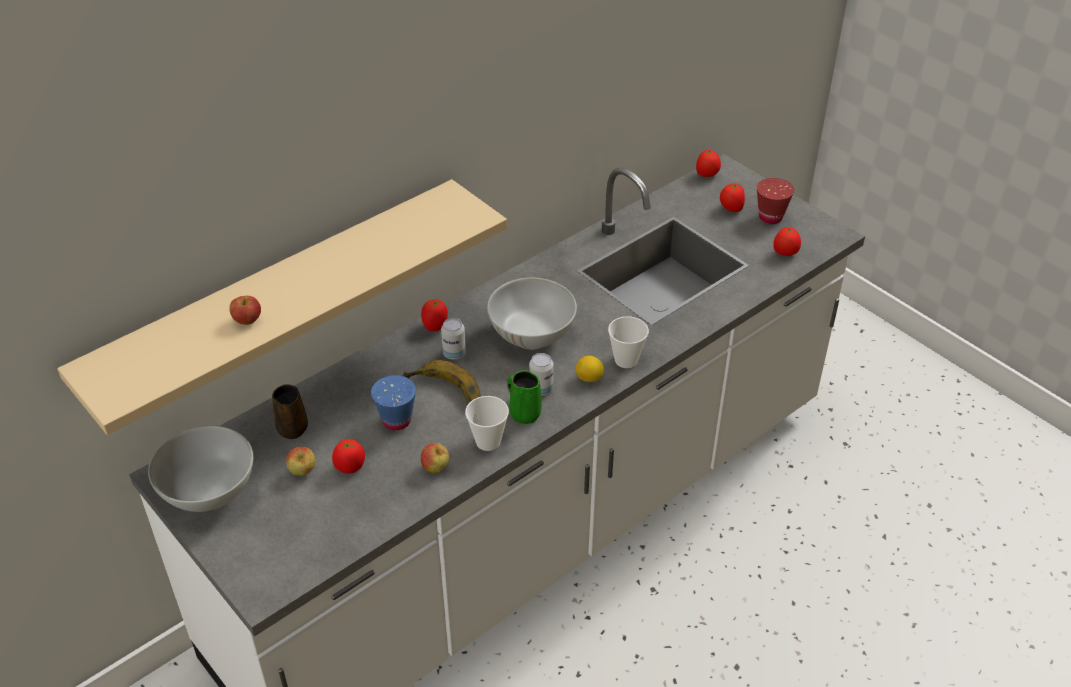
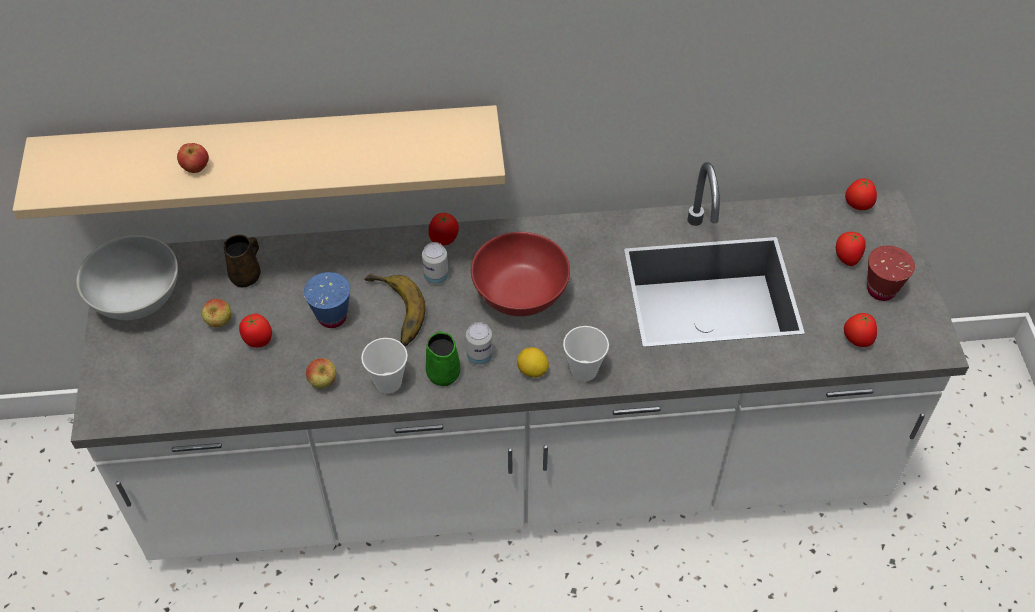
camera: 35 degrees right, 10 degrees up
(532, 335) = (521, 296): white bowl -> red bowl

